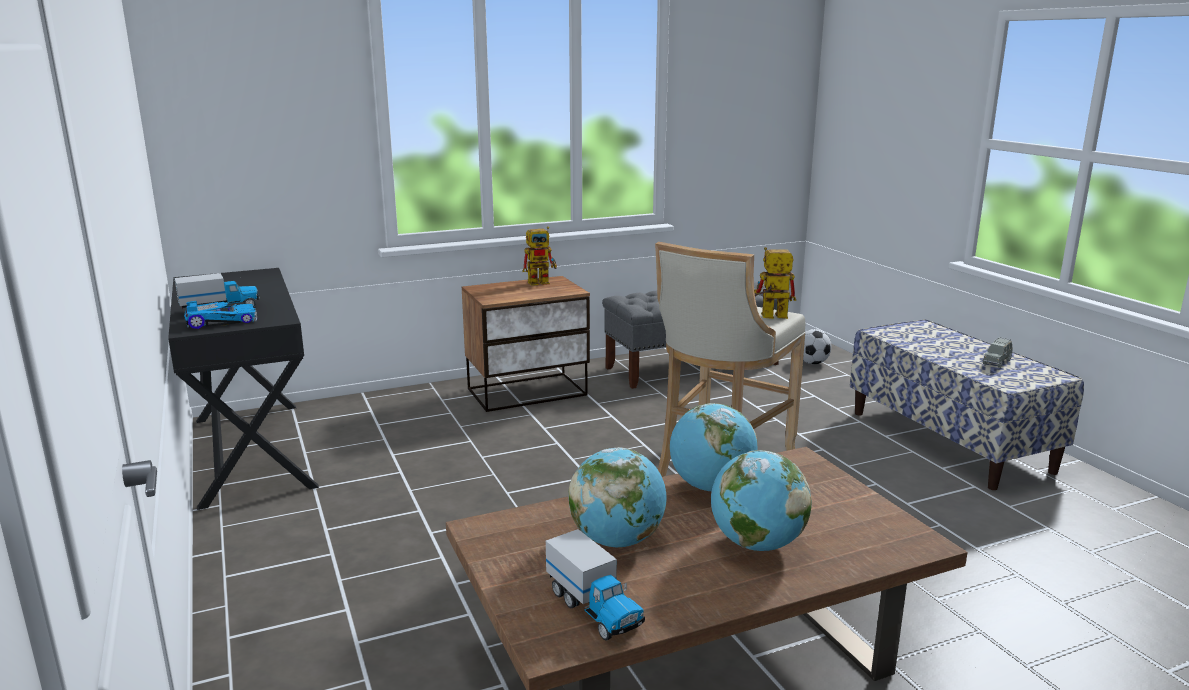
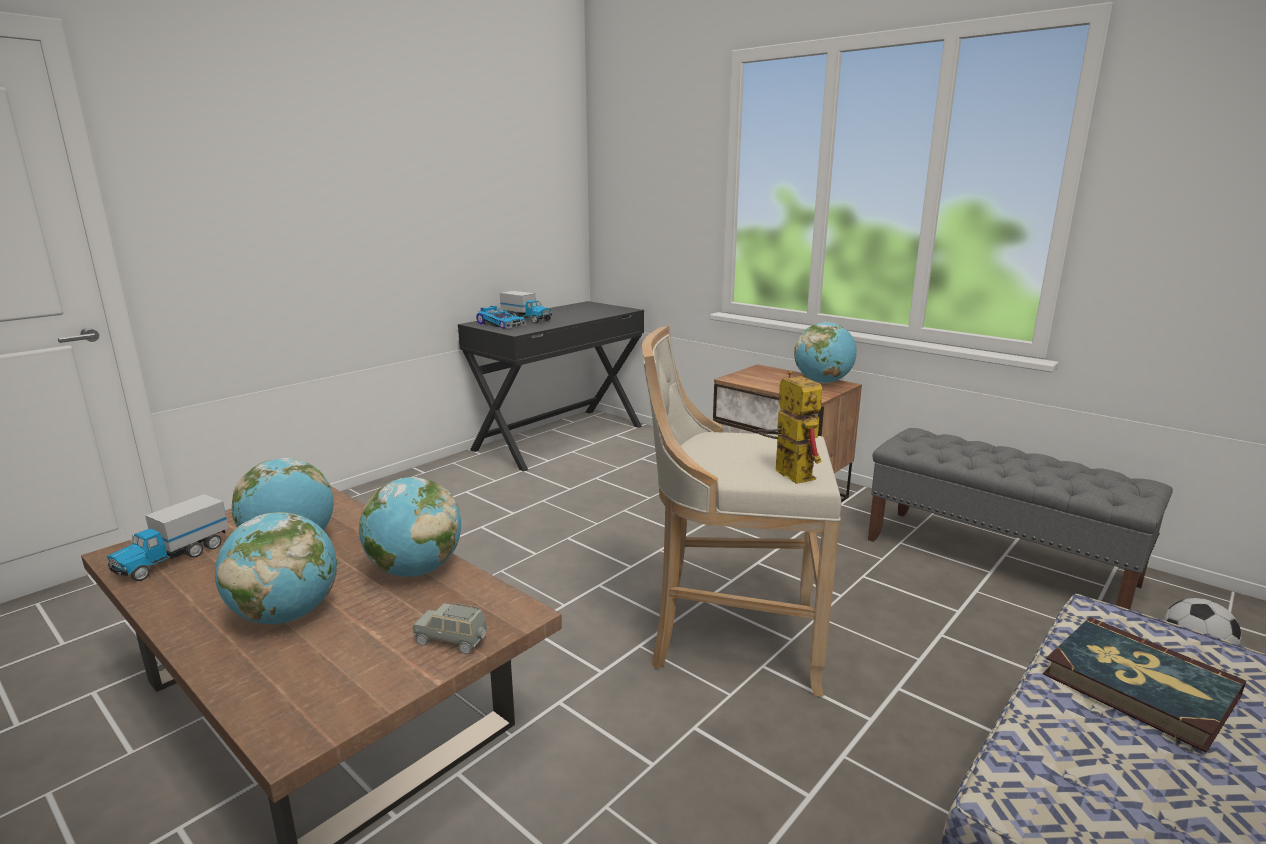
camera: 65 degrees right, 0 degrees up
(542, 282) = (823, 382): toy robot -> globe
(936, 343) = (1139, 685): none -> book
(997, 362) = (1152, 781): grey toy car -> grey toy car (452, 641)

